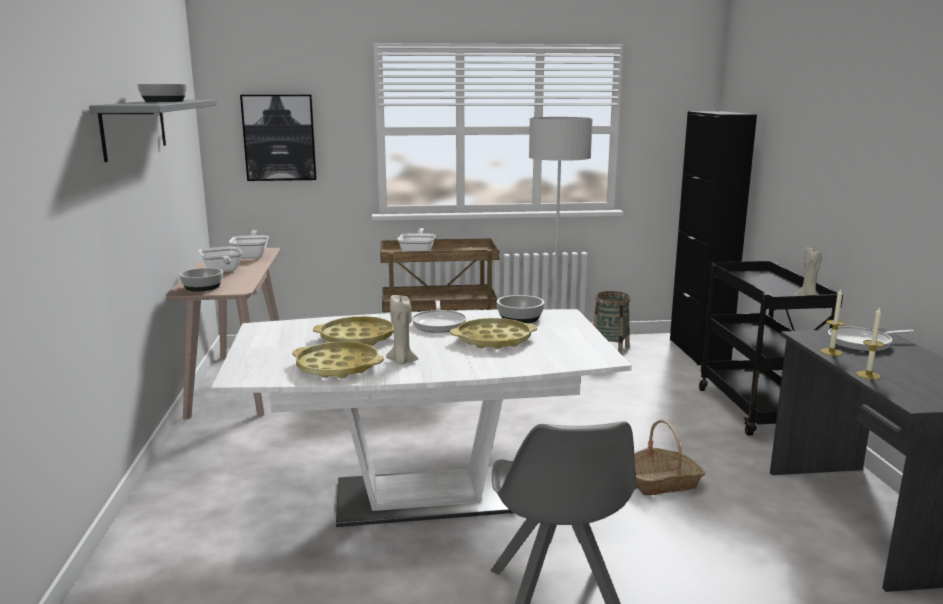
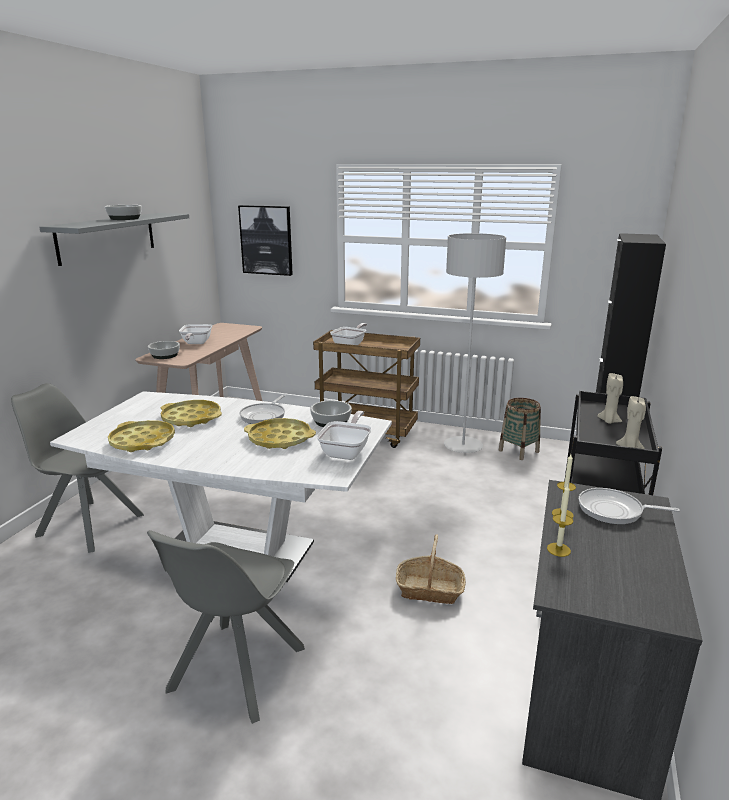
camera: 25 degrees right, 5 degrees up
(195, 518) = (88, 524): none -> grey chair
(251, 256) = (233, 332): frying pan -> frying pan (347, 451)
(402, 361) = (188, 446): beige candle -> beige candle (609, 421)

